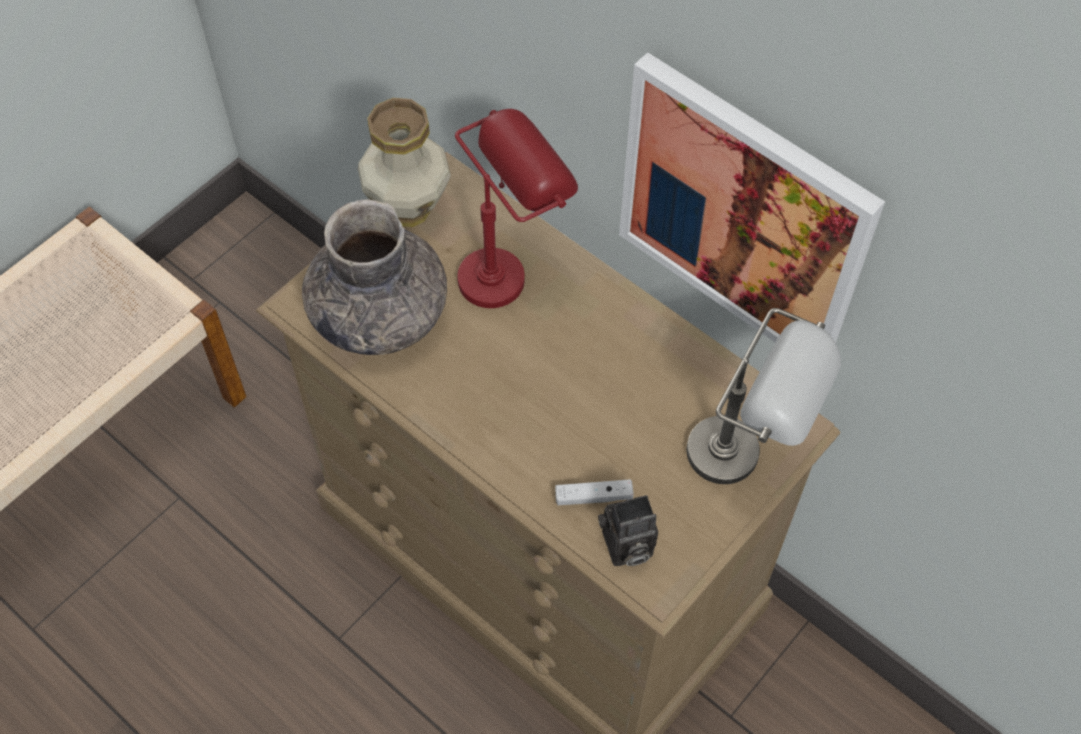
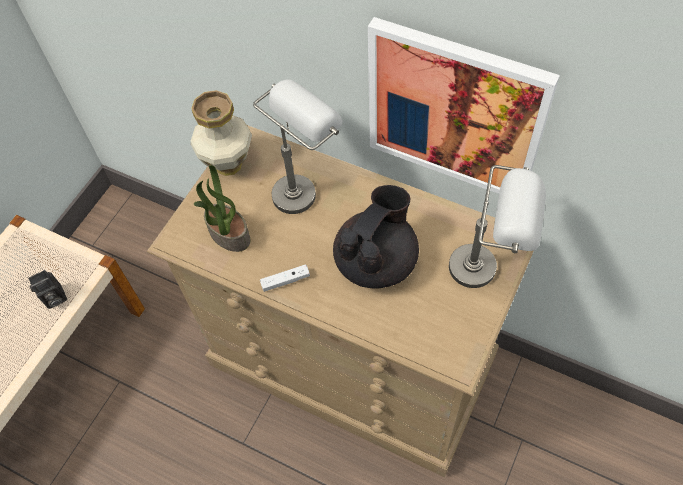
camera: 10 degrees left, 0 degrees up
(379, 314) = (228, 234): grey vase -> potted plant
(510, 268) = (304, 185): red table lamp -> grey table lamp
(583, 407) = (376, 261): none -> black teapot
(593, 497) = (400, 316): white game controller -> white game controller (285, 281)
(625, 548) = (431, 344): camera -> camera (54, 299)

